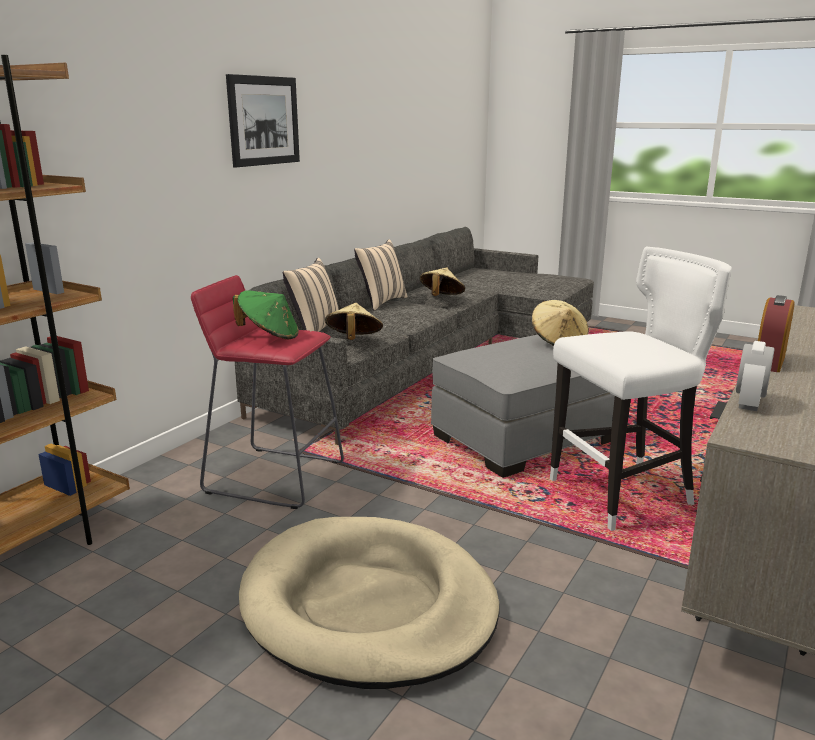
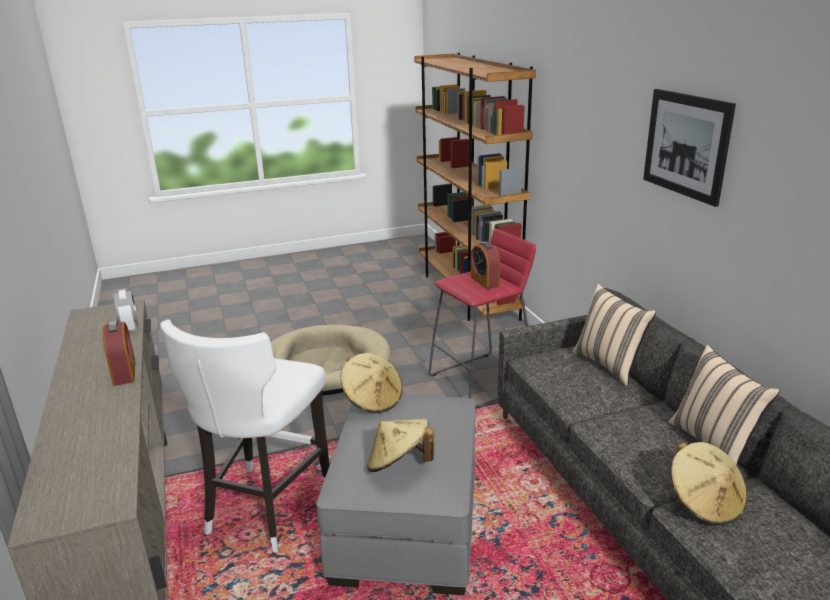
camera: 130 degrees right, 5 degrees up
(269, 336) = (484, 281): green hat -> alarm clock
(353, 341) = (552, 370): beige hat -> beige hat (372, 399)

